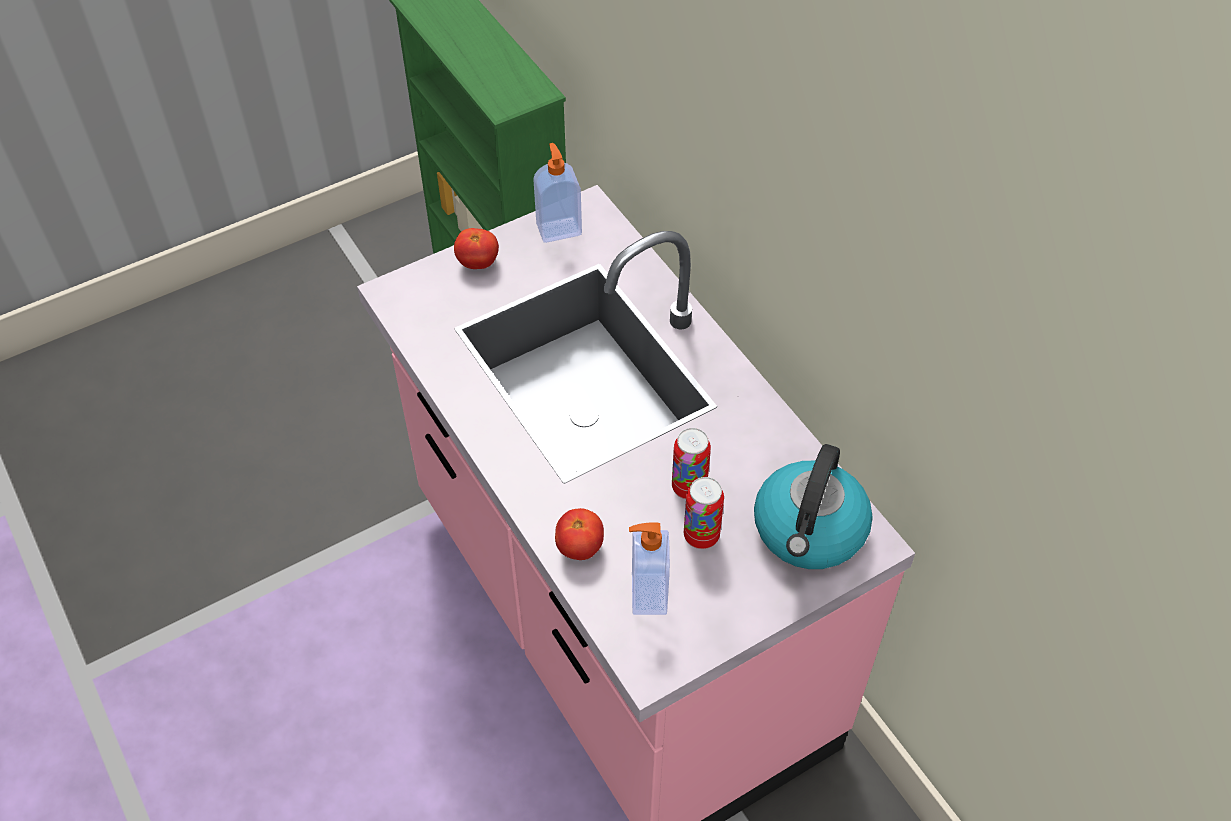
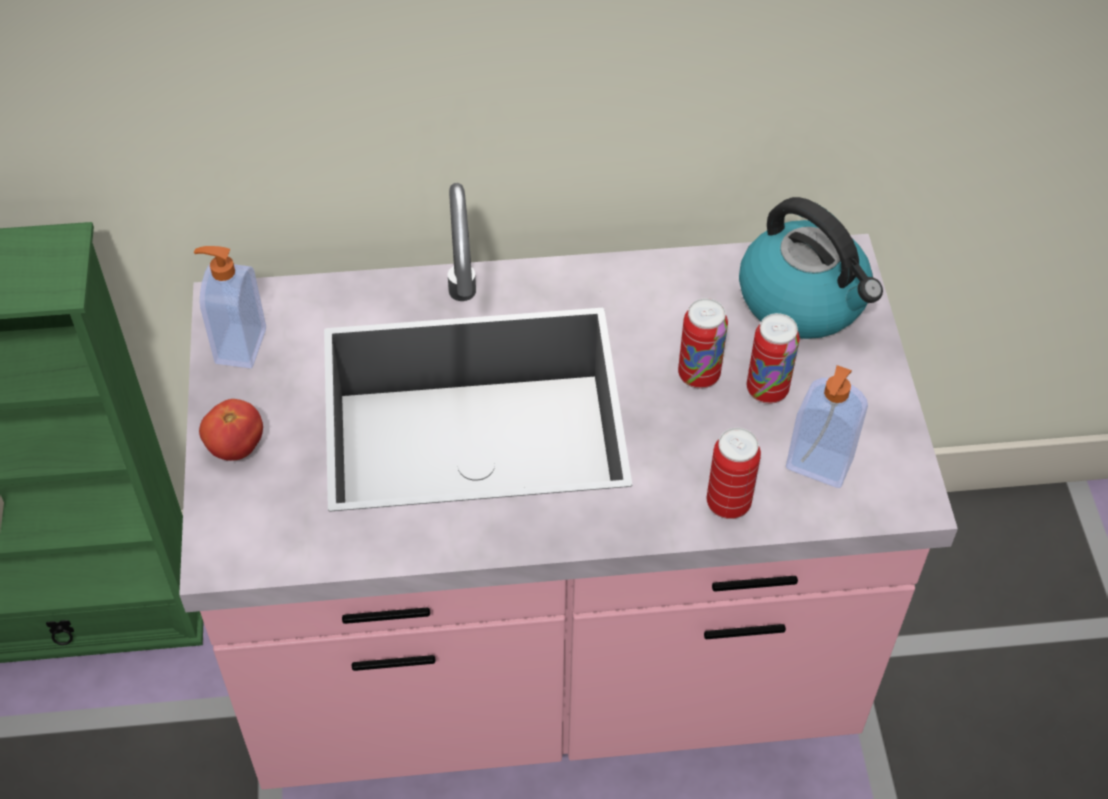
camera: 65 degrees left, 0 degrees up
(579, 547) = (728, 503): tomato -> can

